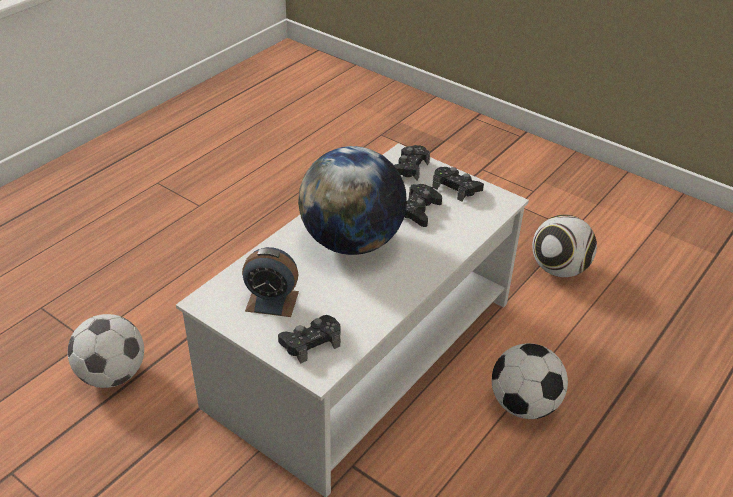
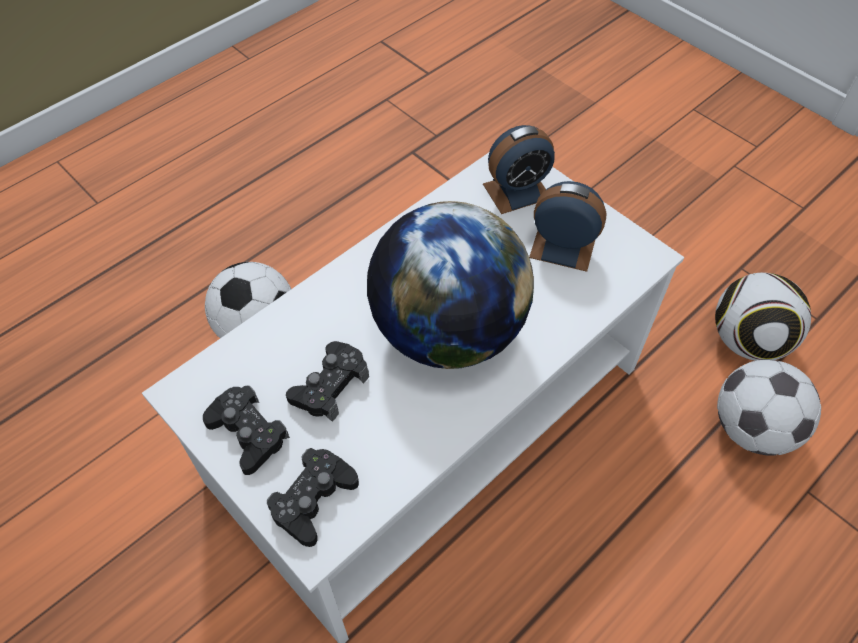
camera: 170 degrees left, 15 degrees up
(311, 342) = (517, 191): black game controller -> alarm clock
(559, 269) = (86, 546): football -> football (747, 340)

